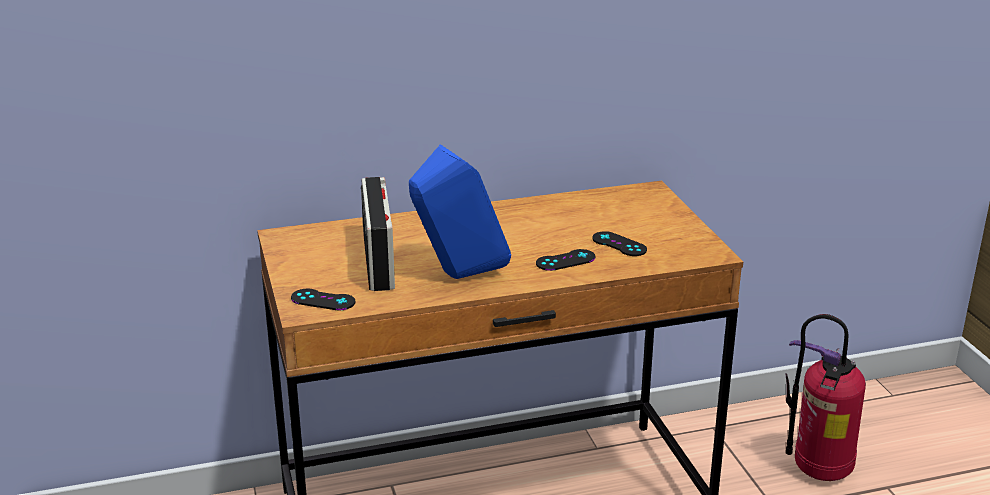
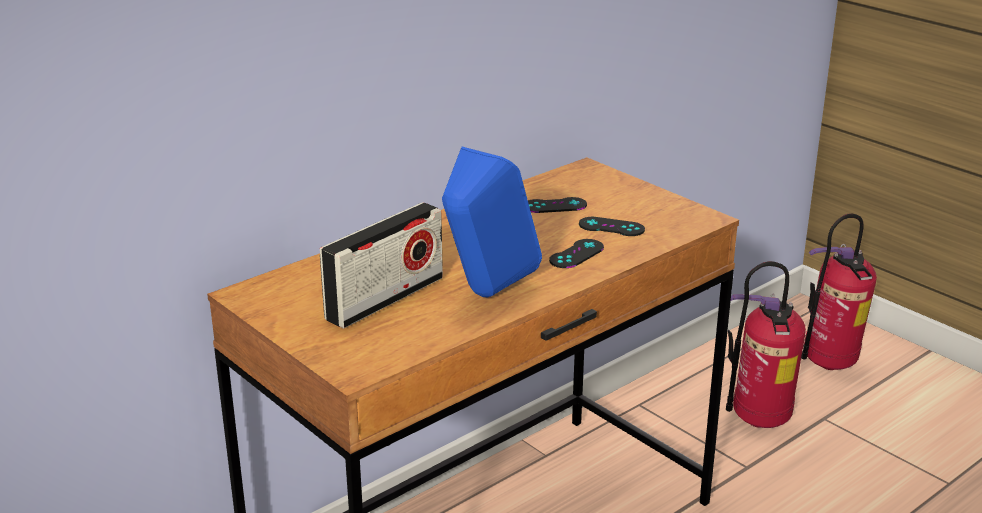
camera: 25 degrees left, 0 degrees up
(323, 300) = (364, 354): black game controller -> black game controller (555, 206)
(379, 262) = (385, 298): radio -> radio turned 75 degrees clockwise
(931, 440) = (829, 365): none -> fire extinguisher

